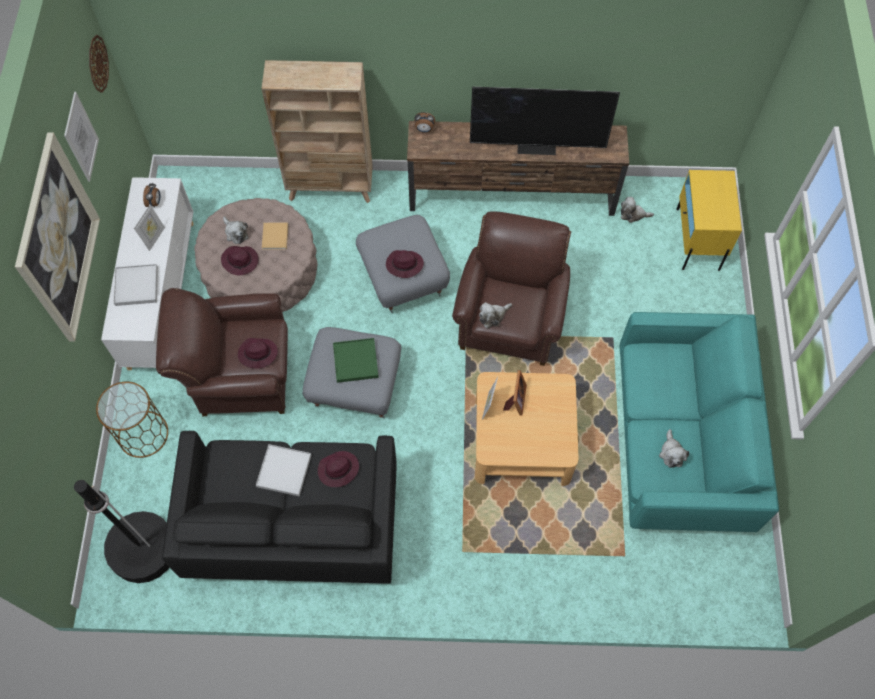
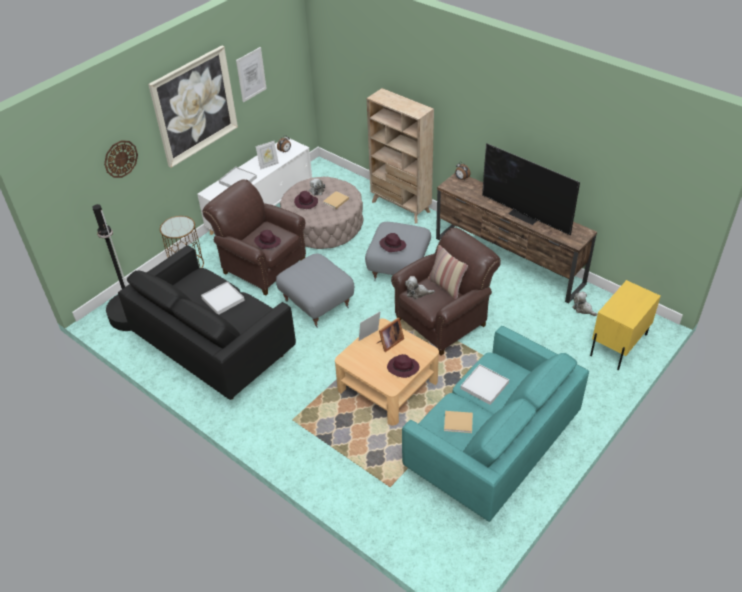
camera: 40 degrees right, 20 degrees down
(98, 63) = (292, 51): wall clock -> wall clock (120, 158)
(338, 470) = (250, 315): purple hat -> purple hat (402, 368)
(355, 361) = (317, 275): green tray -> none
(516, 288) = (446, 286): none -> pillow
(658, 392) = (484, 386): none -> white tray
(671, 453) = (459, 422): plush toy -> beige book

